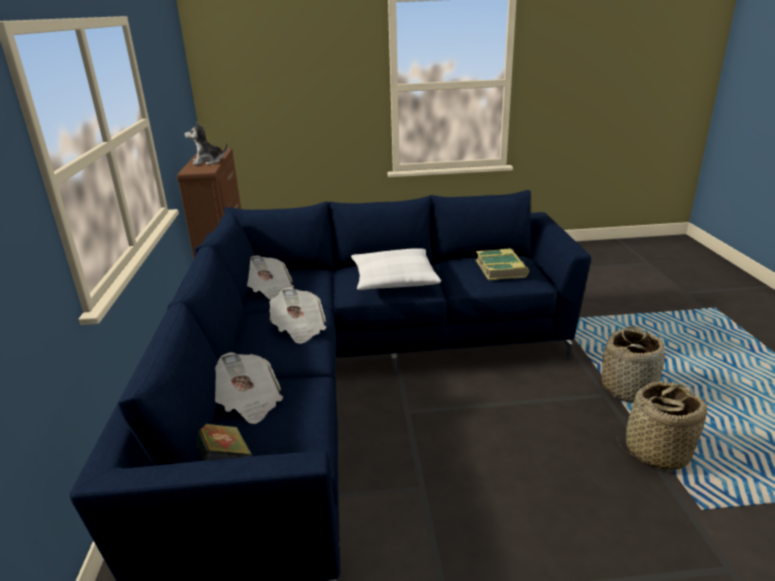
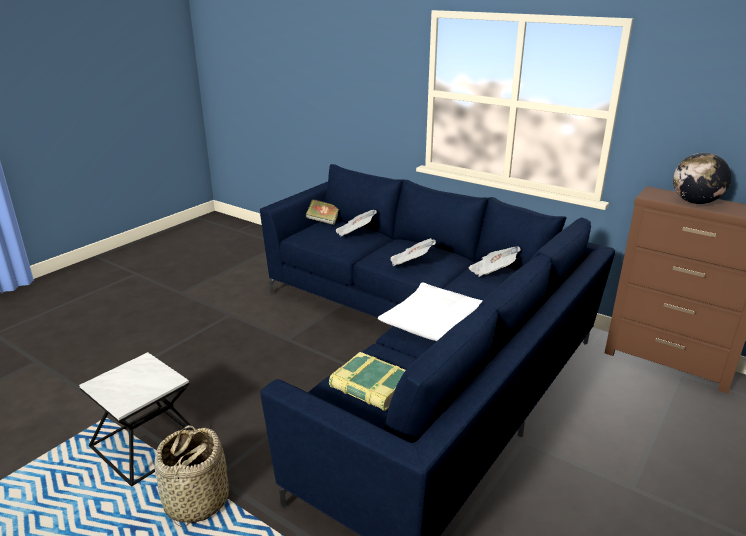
camera: 130 degrees right, 0 degrees up
(208, 162) = (695, 202): plush toy -> globe
(656, 451) = (148, 444): basket -> side table

